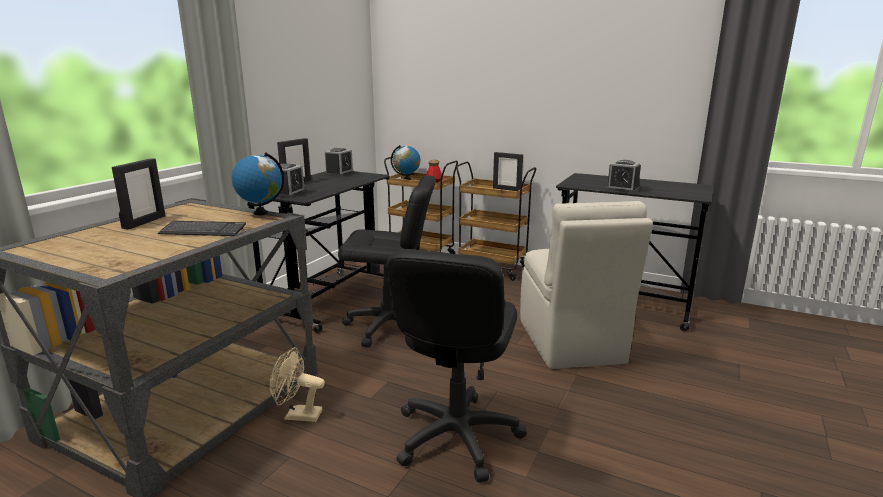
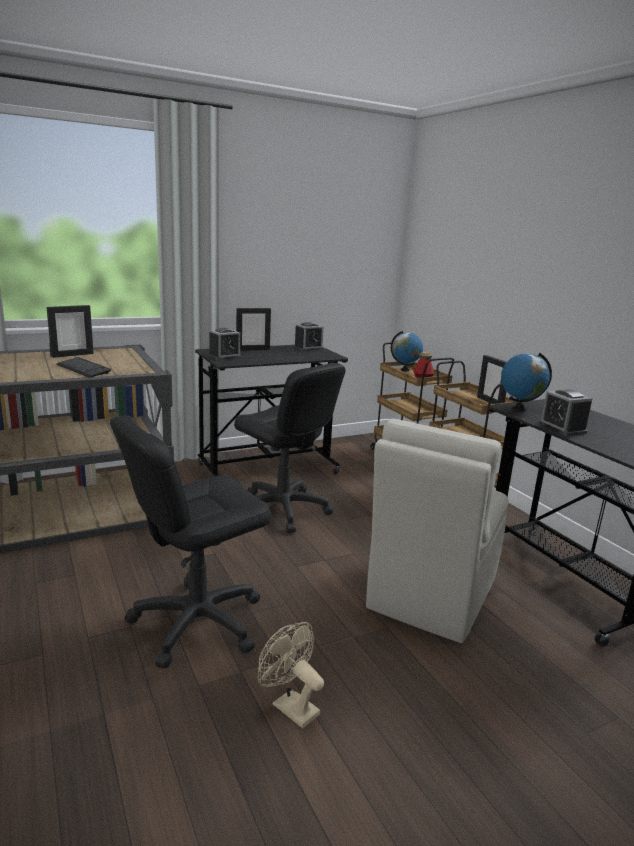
camera: 35 degrees right, 0 degrees up
(260, 213) = (148, 365): globe -> globe (519, 409)
(297, 415) = (119, 548): beige fan -> beige fan (290, 706)

